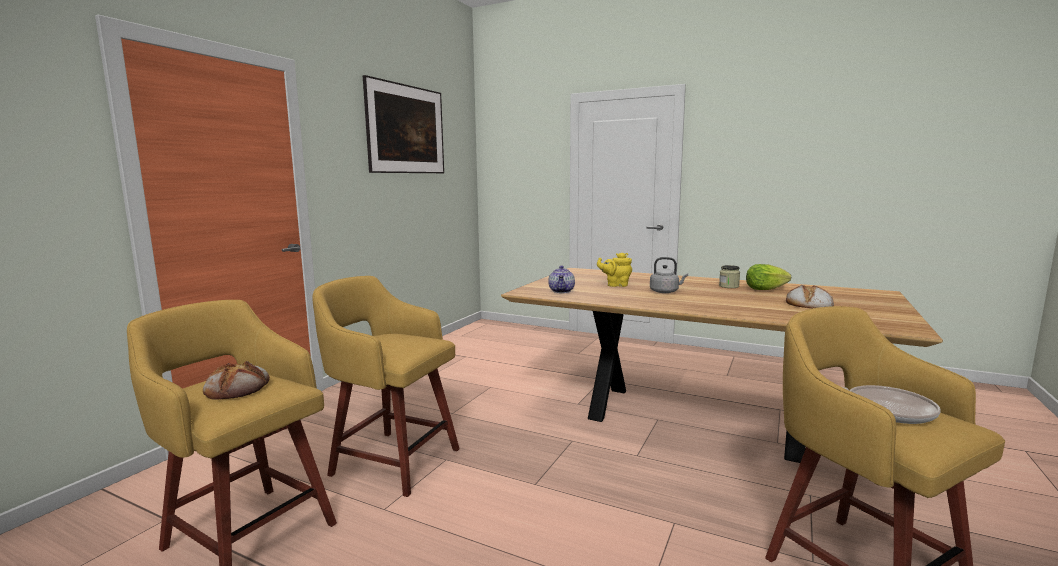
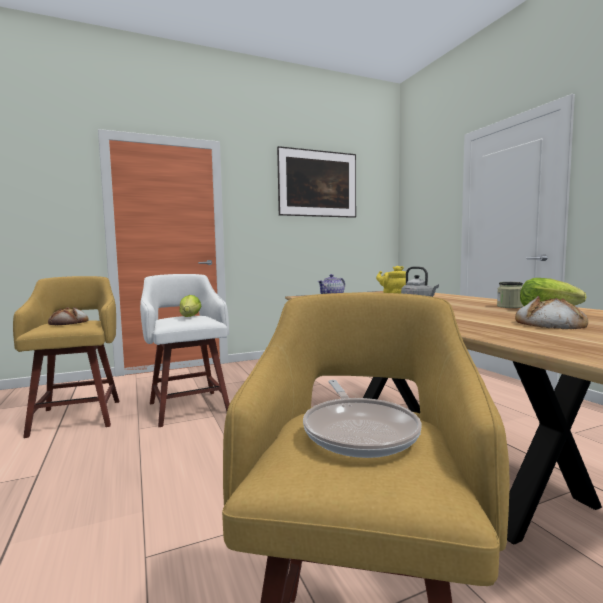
camera: 40 degrees right, 5 degrees down
(393, 460) = (189, 407): yellow stool -> white stool
(397, 340) = (190, 317): none -> lettuce

